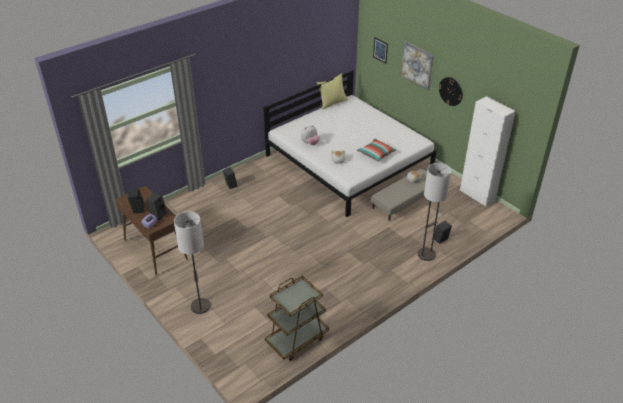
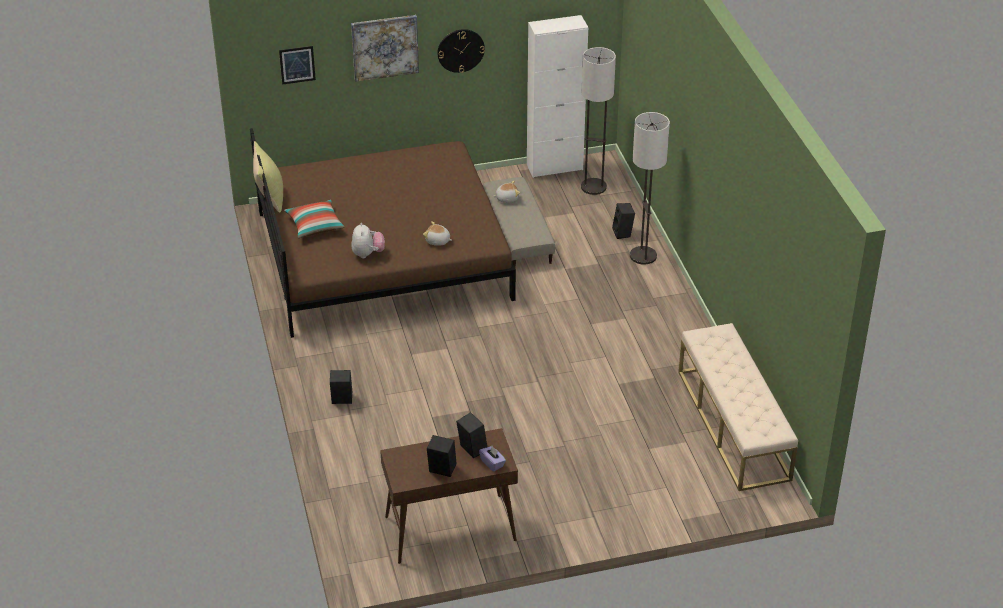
camera: 65 degrees left, 0 degrees up
(200, 306) = (615, 505): floor lamp -> floor lamp (593, 187)
(297, 339) = (733, 425): brown cart -> beige bench
(348, 161) = (382, 254): white bed -> brown bed
(376, 154) = (449, 200): pillow -> pillow (315, 226)

